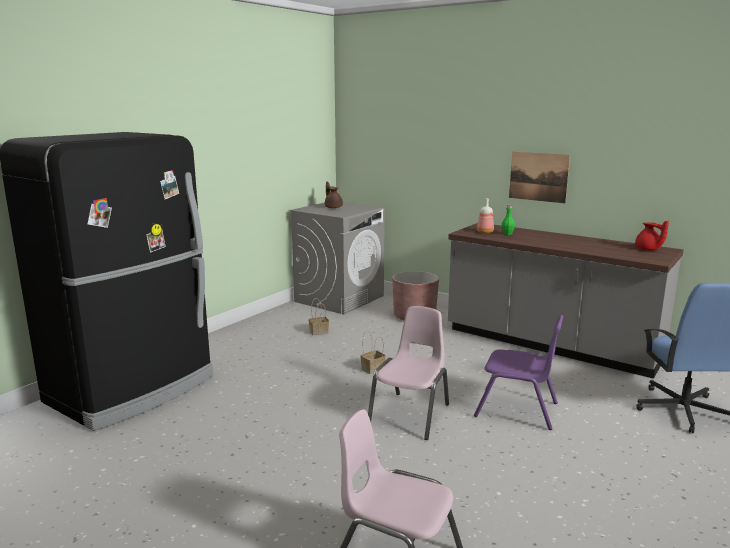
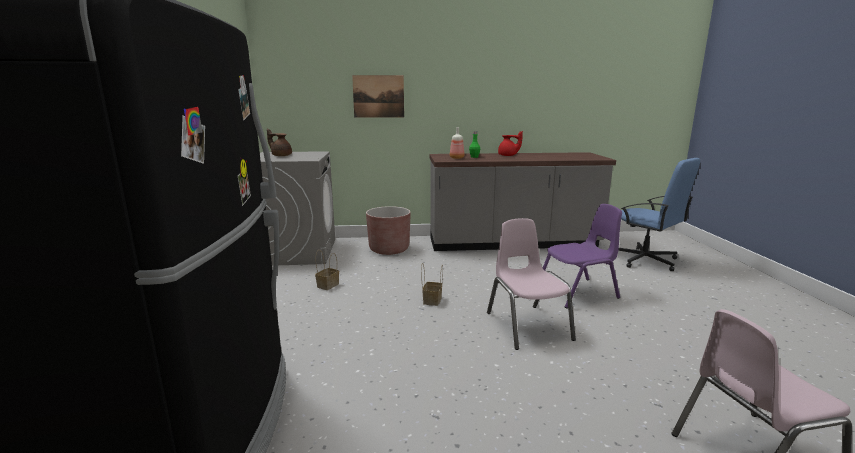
camera: 40 degrees left, 0 degrees up
(538, 177) = (479, 108): picture -> picture (378, 96)
(648, 249) = (577, 154): red teapot -> red teapot (508, 155)

